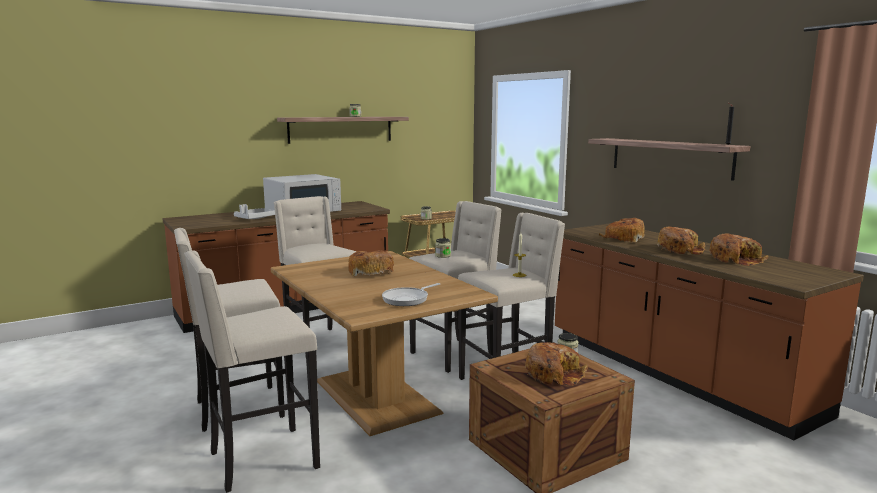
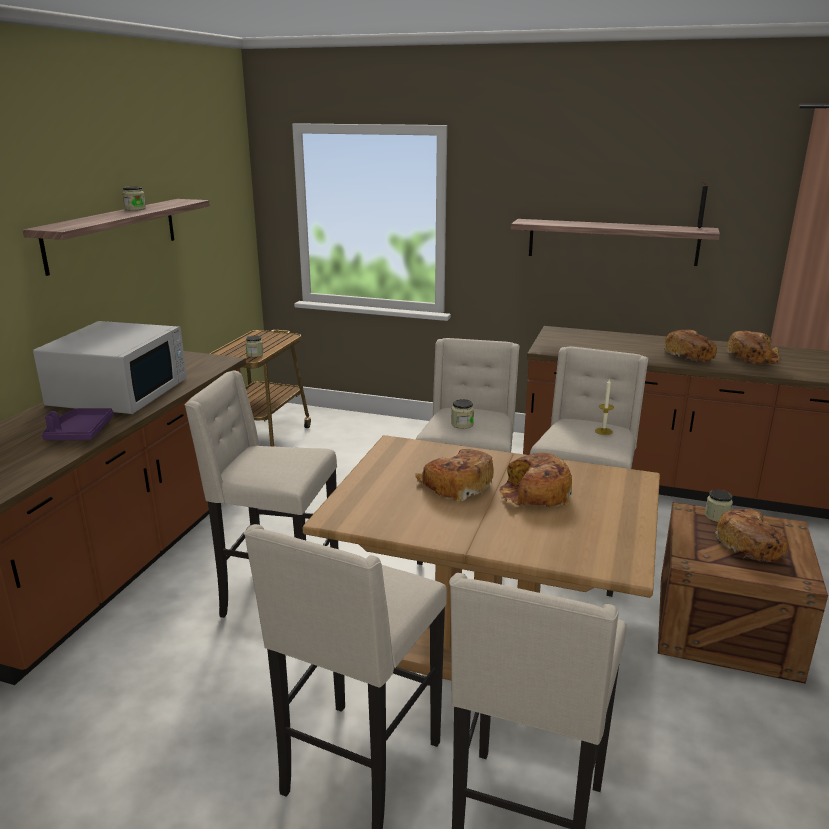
camera: 40 degrees left, 10 degrees up
(255, 218) = (80, 433): grey tray -> purple tray
(407, 299) = (604, 516): frying pan -> none
(622, 238) = (612, 350): bread -> bread (534, 494)

